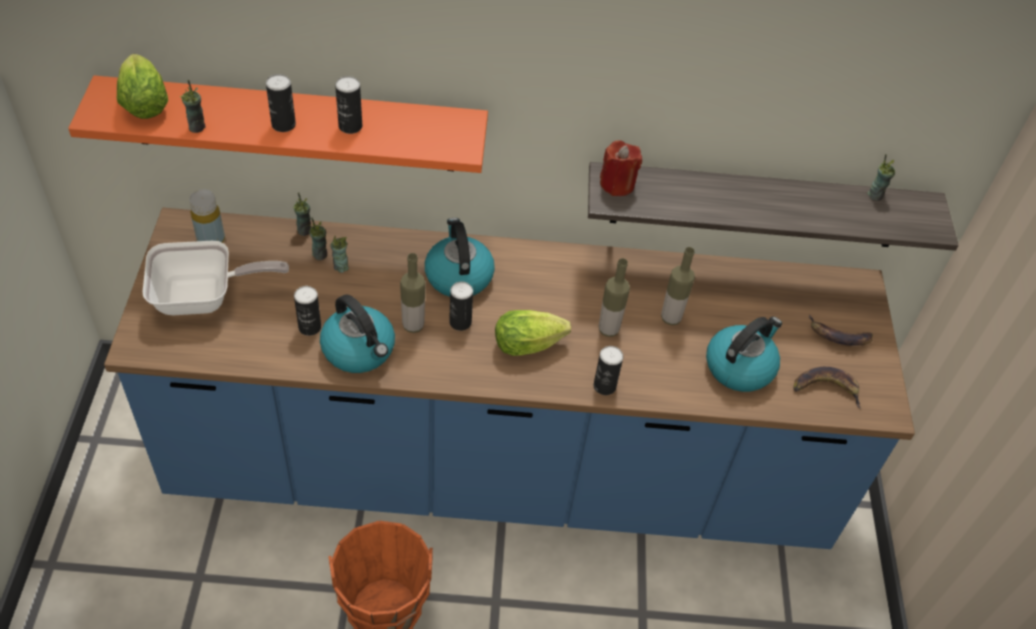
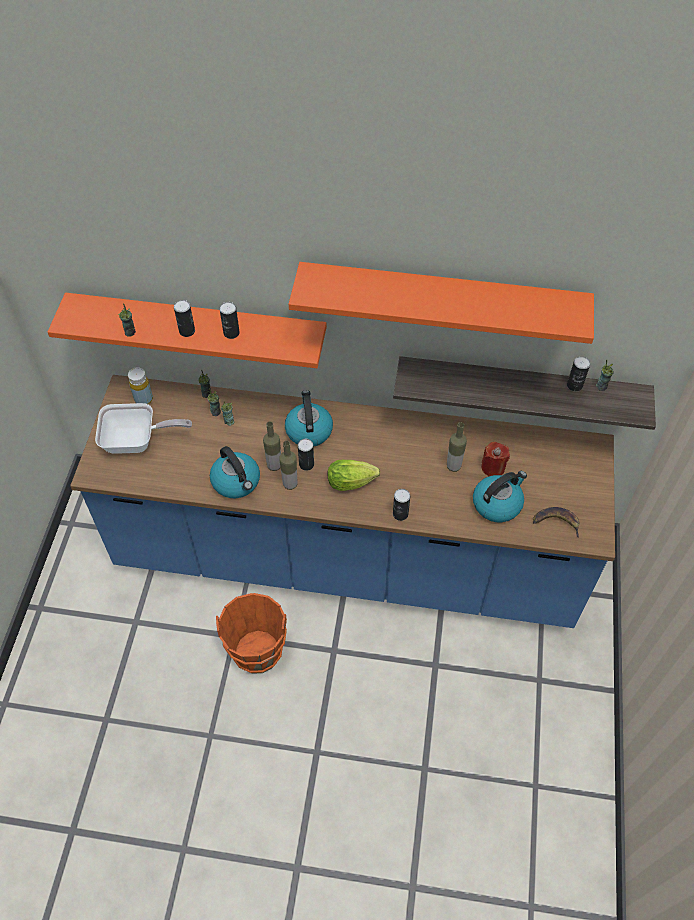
camera: 10 degrees right, 5 degrees up
(144, 101) = (96, 312): lettuce -> none
(310, 327) = (205, 464): can -> can (574, 385)
(608, 329) = (408, 473): bottle -> bottle (290, 484)
(617, 184) = (416, 374): red candle -> red candle (493, 467)
(660, 67) = (442, 299): none -> orange shelf
(838, 336) = (572, 484): banana -> none

